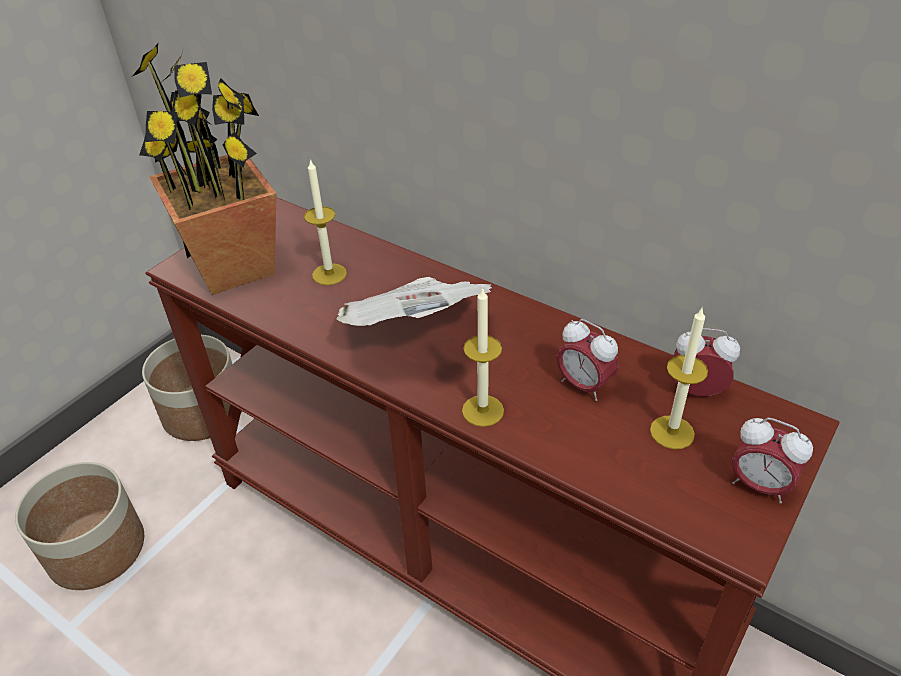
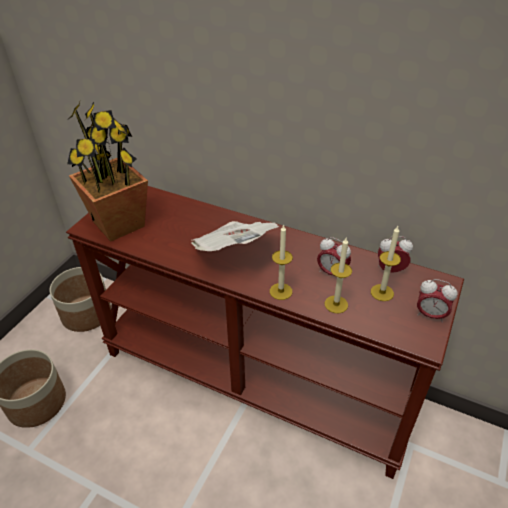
camera: 10 degrees left, 0 degrees up
(329, 274) = (176, 224): candle -> candle (336, 304)

